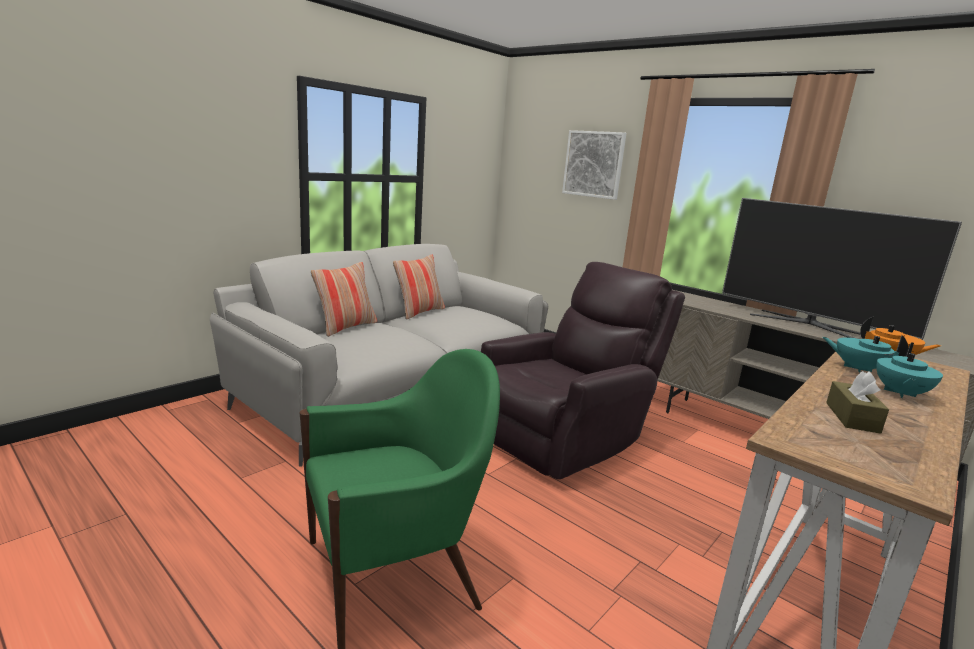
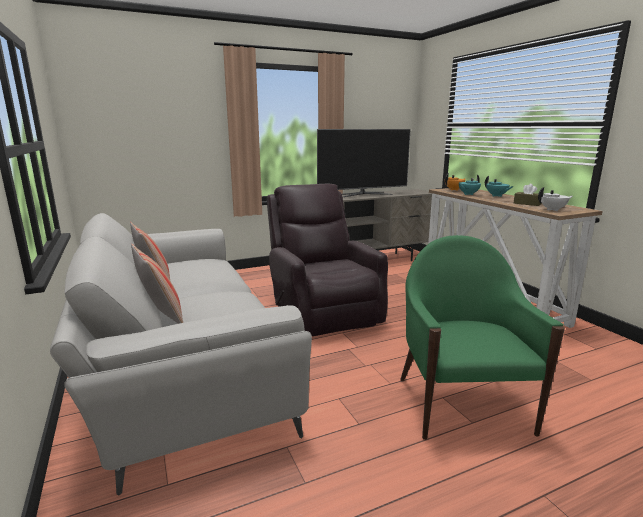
camera: 65 degrees left, 0 degrees up
(593, 164) = (178, 115): picture -> none
(818, 439) = (553, 210): none -> white teapot

